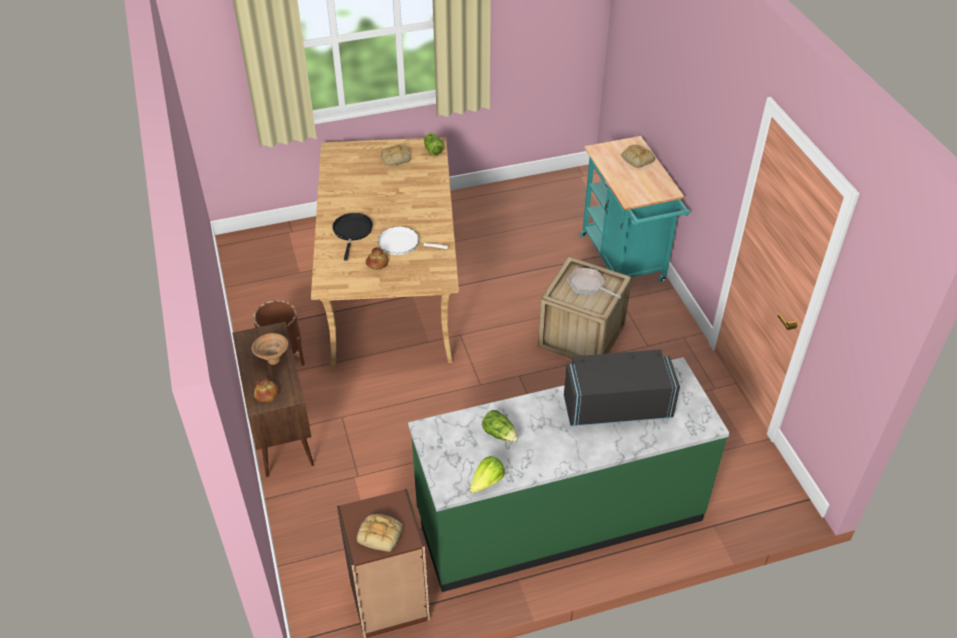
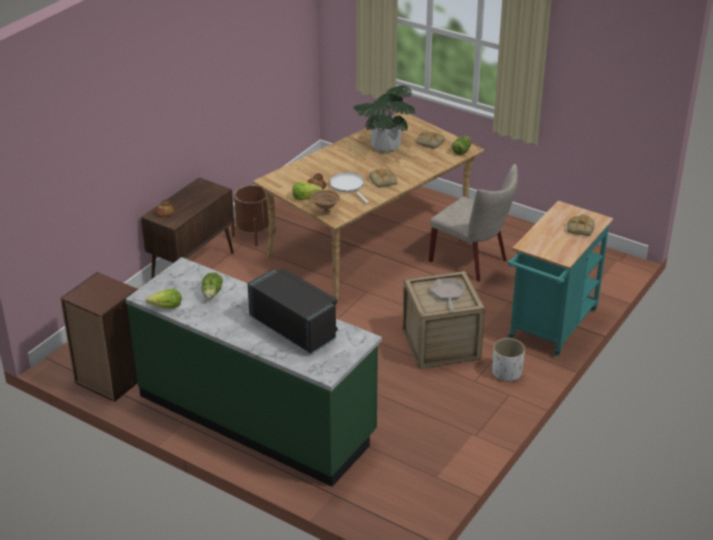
camera: 50 degrees right, 10 degrees down
(272, 360) = (194, 201): brown bowl -> brown bowl (325, 212)
(352, 231) = (333, 164): black frying pan -> none
(367, 185) = (385, 146): none -> potted plant
(381, 534) = (93, 296): bread -> bread (383, 181)
(386, 280) = (305, 197): none -> lettuce
(492, 248) = (472, 261): none -> beige chair
(656, 321) = (507, 373): none -> white planter

